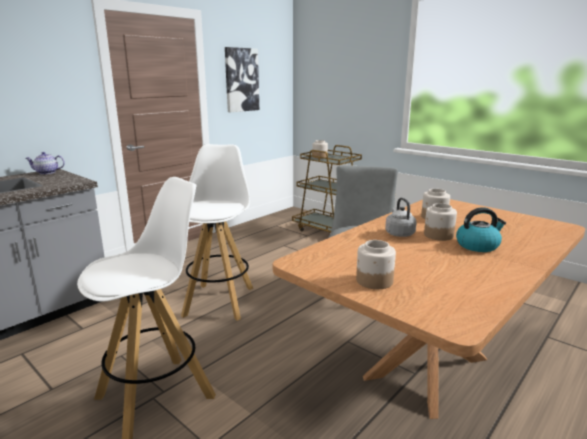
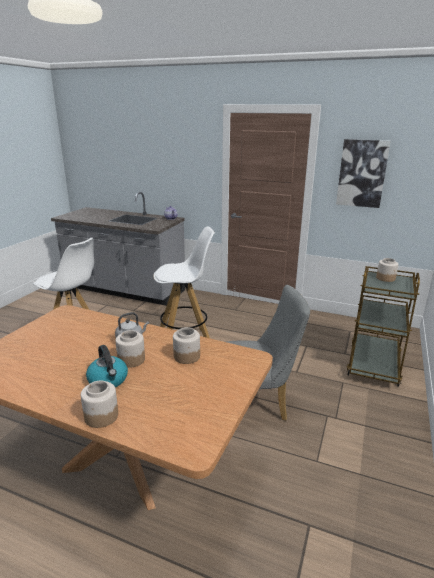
camera: 70 degrees right, 5 degrees up
(374, 281) = (33, 338): jar -> jar (101, 416)

